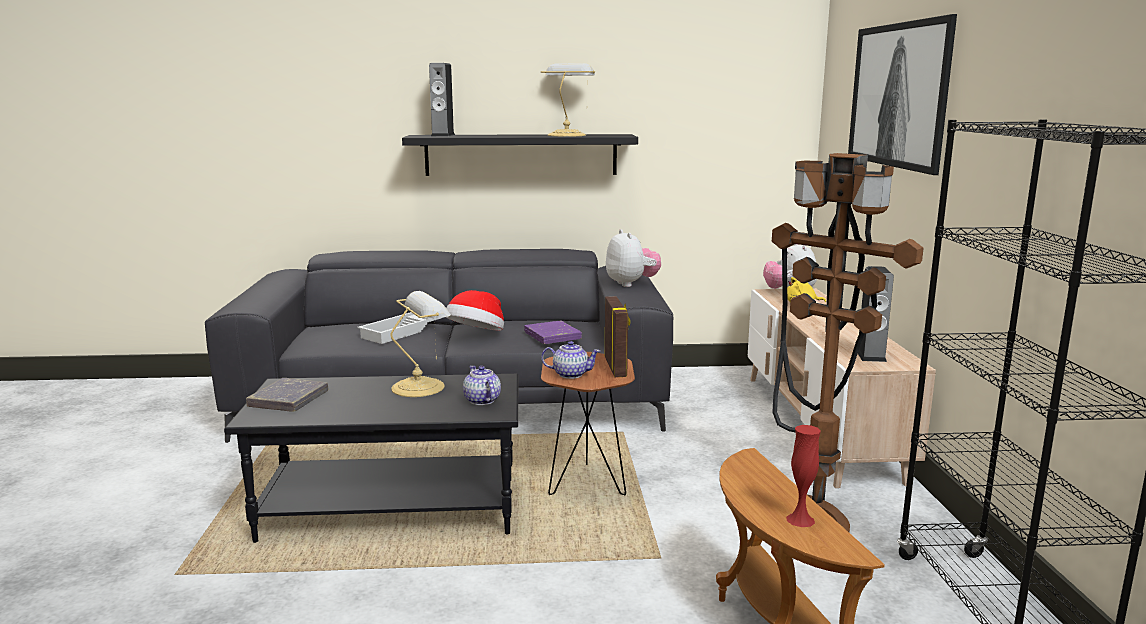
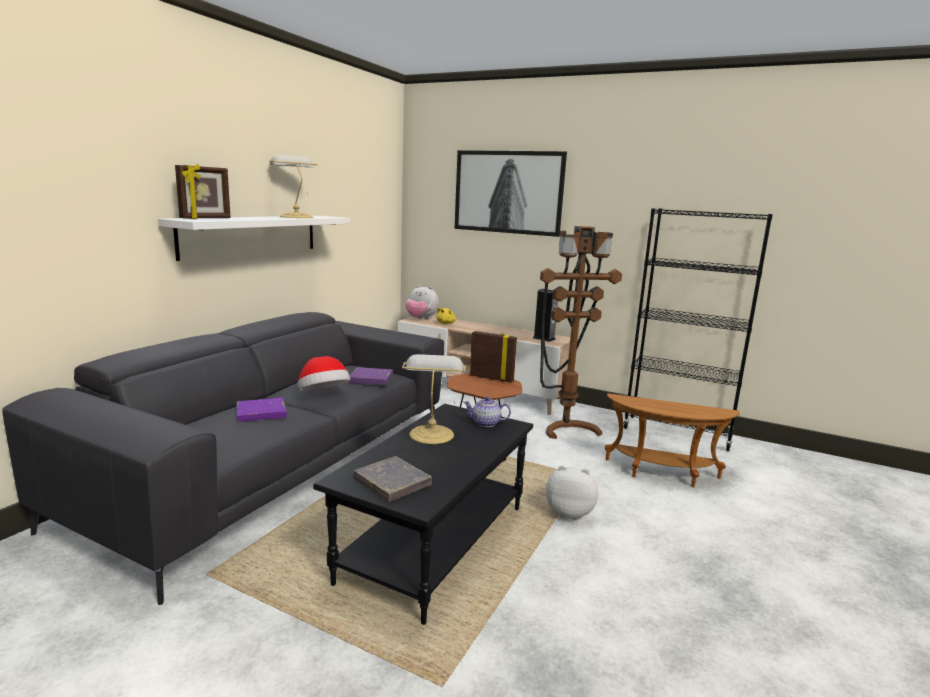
camera: 60 degrees left, 0 degrees up
(403, 332) = (261, 413): white tray -> purple book
(443, 135) = (206, 218): speaker -> picture frame
(521, 155) = (252, 235): black shelf -> white shelf
(570, 374) = (489, 389): teapot -> none
(631, 284) = (377, 329): plush toy -> plush toy (569, 512)
(800, 520) = (693, 409): red vase -> none

